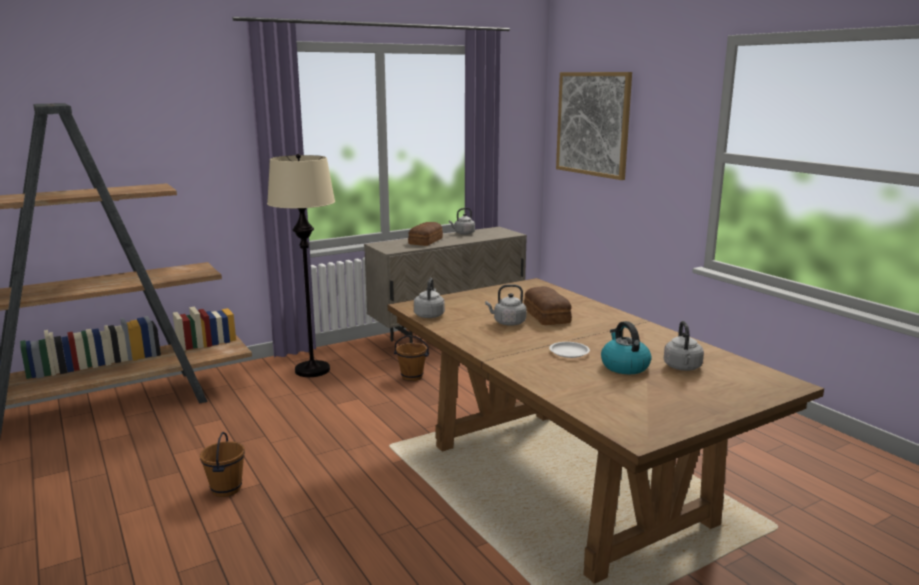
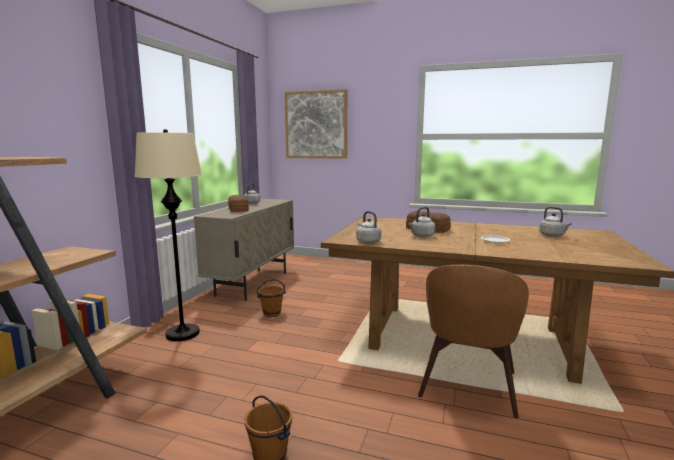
camera: 40 degrees left, 5 degrees down
(461, 522) = (468, 387): none -> brown chair
(624, 366) = (534, 240): kettle -> none

